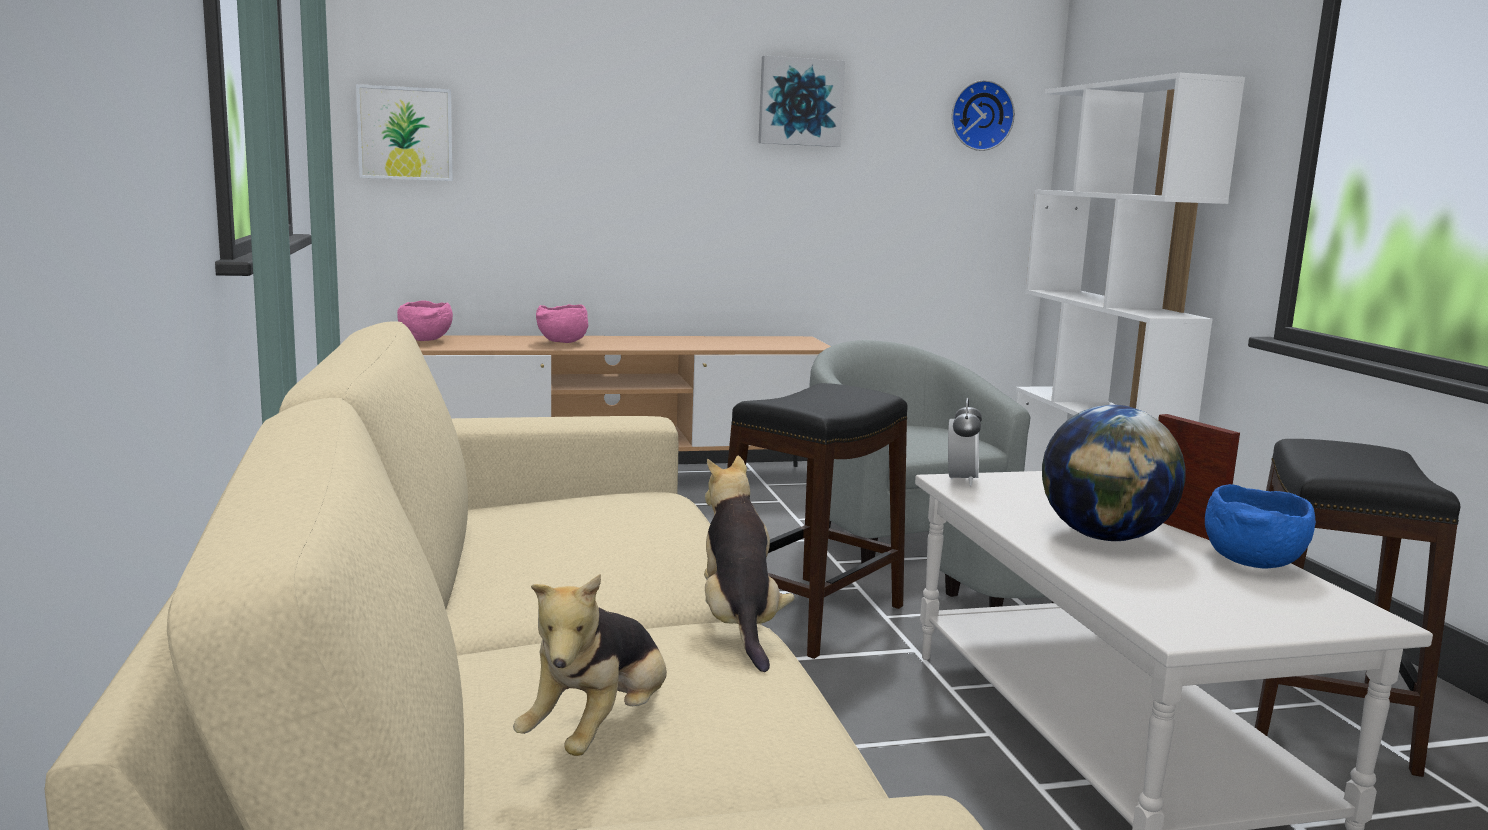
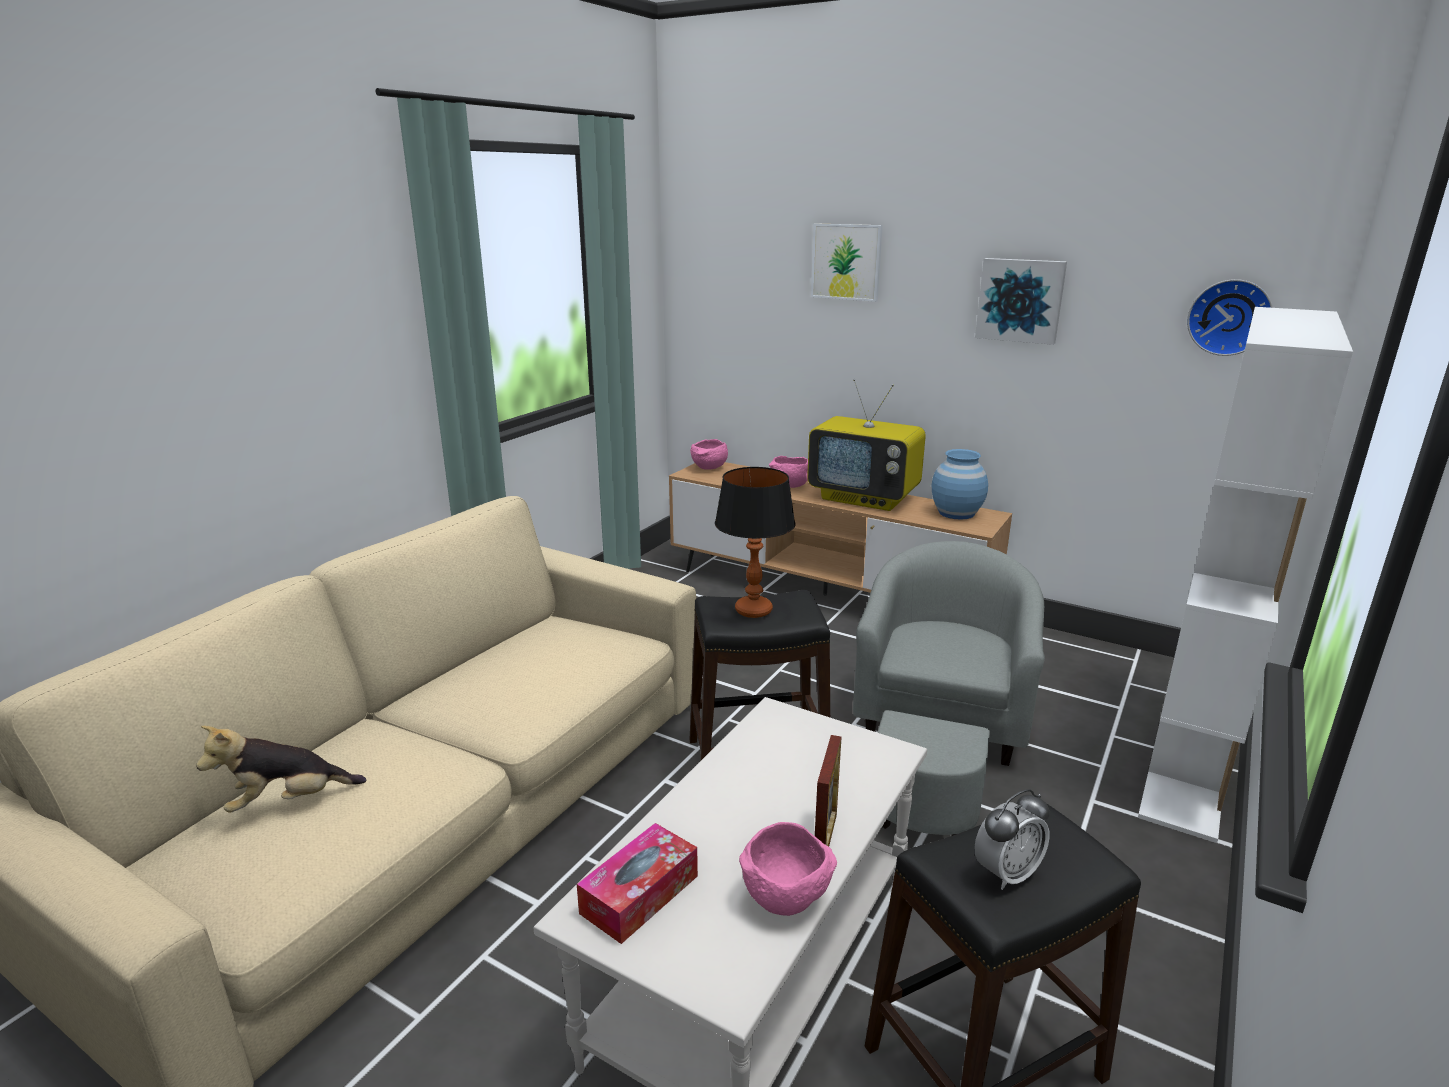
camera: 45 degrees right, 10 degrees up
(405, 133) = (716, 319): picture -> picture (846, 262)
(663, 342) = (865, 498): none -> television
(739, 623) = (464, 768): plush toy -> none
(770, 341) = (956, 513): none -> blue vase
(821, 400) = (753, 611): none -> table lamp
(961, 480) = (779, 715): alarm clock -> alarm clock (1007, 873)
(1105, 537) = (742, 816): globe -> none
(1176, 601) = (639, 894): none -> tissue box
(1252, 563) = (786, 897): blue bowl -> pink bowl

